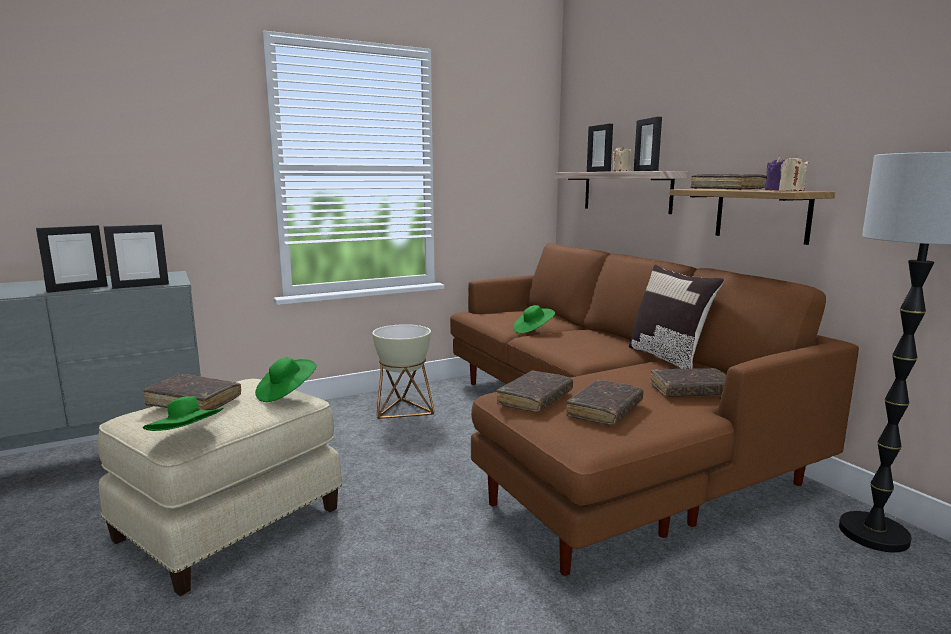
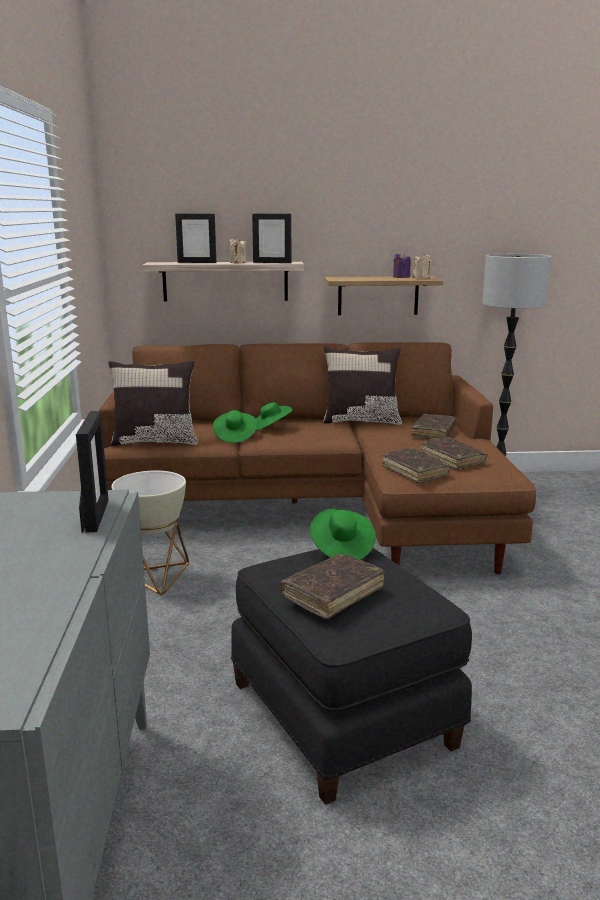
camera: 65 degrees left, 5 degrees up
(77, 288) = (54, 555): picture frame -> none
(188, 437) = (432, 599): green hat -> green hat (271, 427)
(231, 525) = (344, 712): beige ottoman -> black ottoman
(489, 317) = (155, 442): none -> pillow
(727, 189) = (364, 278): brown book -> none

